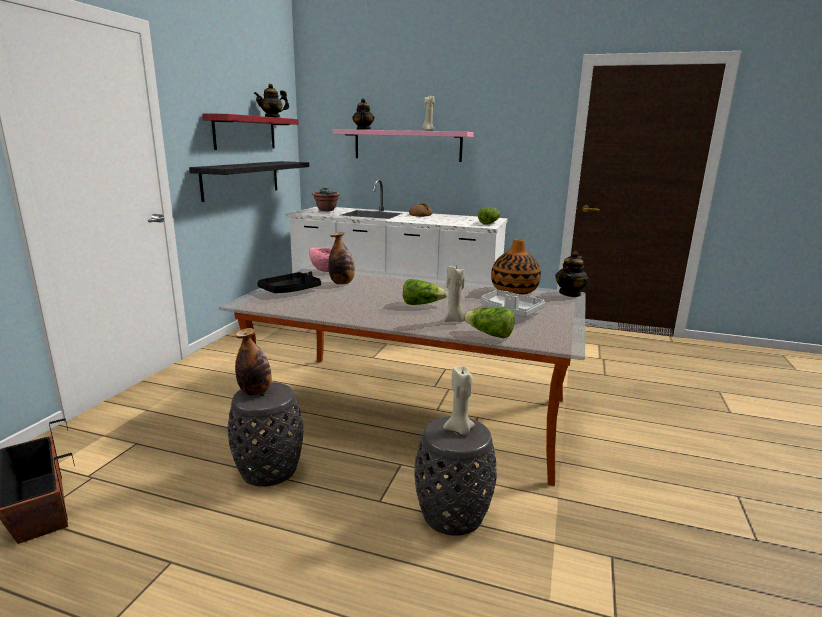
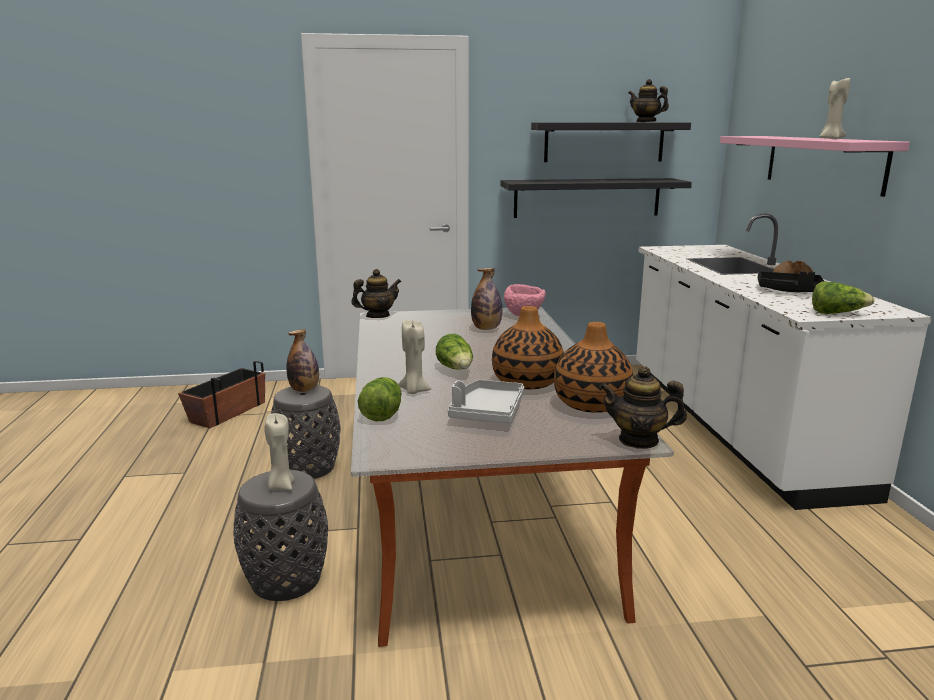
camera: 65 degrees right, 0 degrees up
(245, 132) = (604, 142): red shelf -> black shelf
(290, 290) = (432, 319): black tray -> black tray (790, 291)
(326, 210) = (704, 250): potted plant -> none
(363, 129) = (764, 136): teapot -> teapot (377, 316)
(466, 295) = (527, 382): none -> vase

